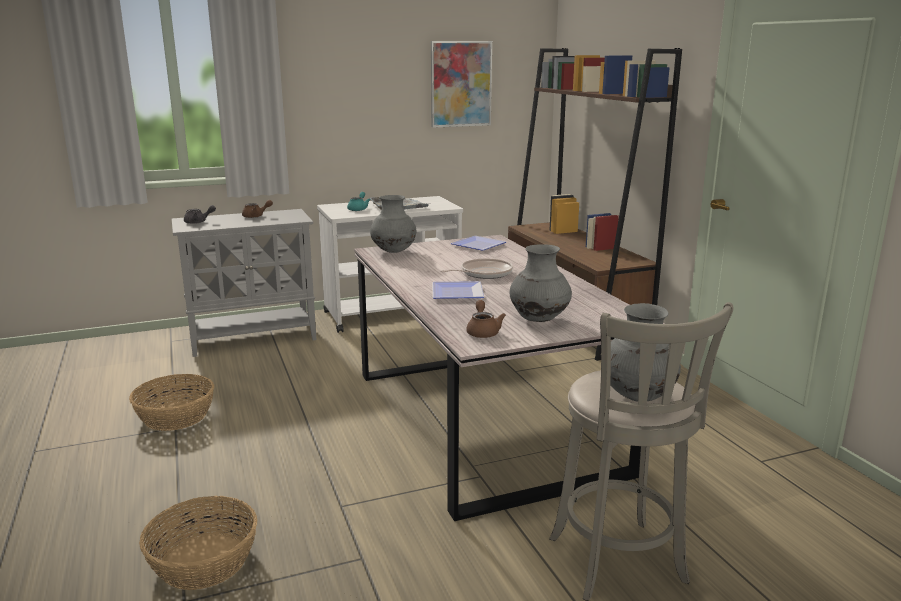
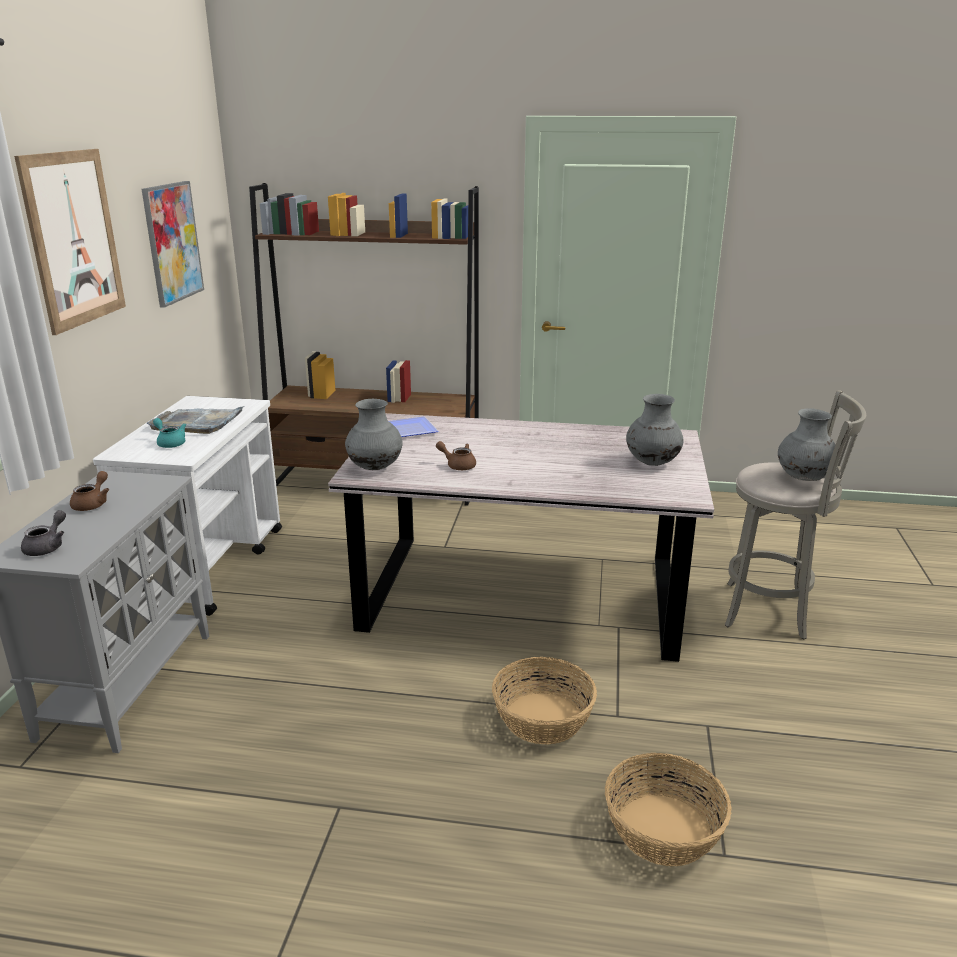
camera: 60 degrees left, 5 degrees up
(175, 416) = (305, 802): basket -> basket (542, 718)
(345, 64) = (74, 239): none -> picture
(455, 293) = (552, 474): plate -> none
(483, 273) = (505, 450): frying pan -> none
(483, 331) = (663, 488): brown teapot -> brown teapot (458, 465)

